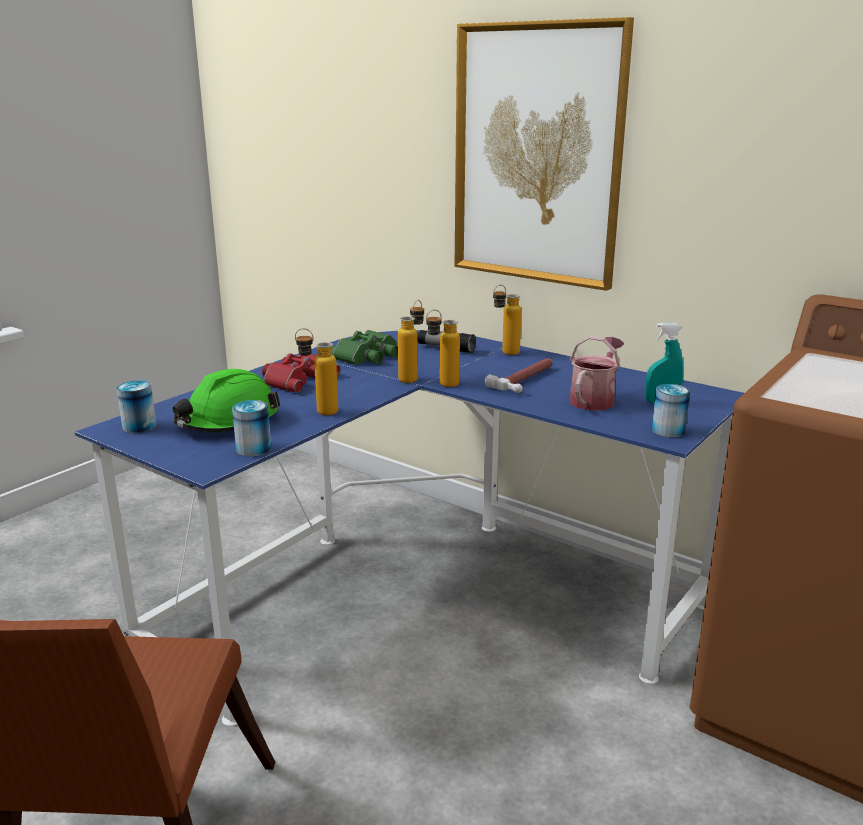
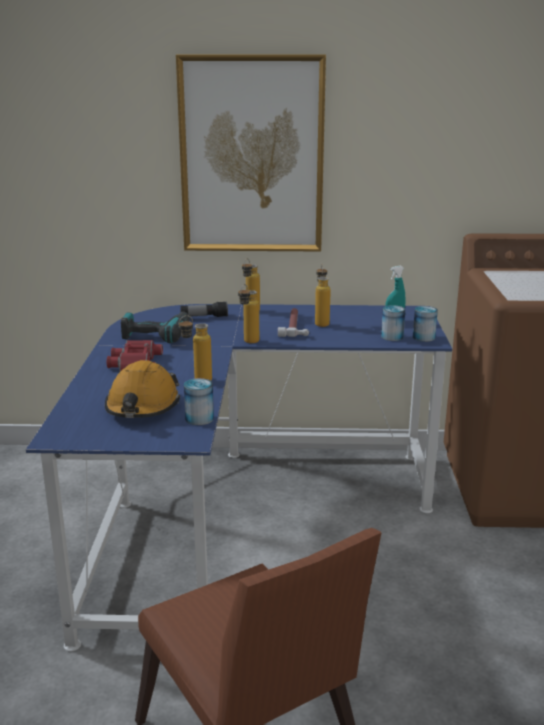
camera: 35 degrees left, 0 degrees up
(139, 426) = (76, 429): can -> can (392, 337)
(228, 422) = (142, 406): green hard hat -> orange hard hat
(368, 356) = (157, 335): green binoculars -> power drill
(412, 378) = (218, 342): bottle -> bottle (321, 322)
(594, 399) = (355, 329): watering can -> none

